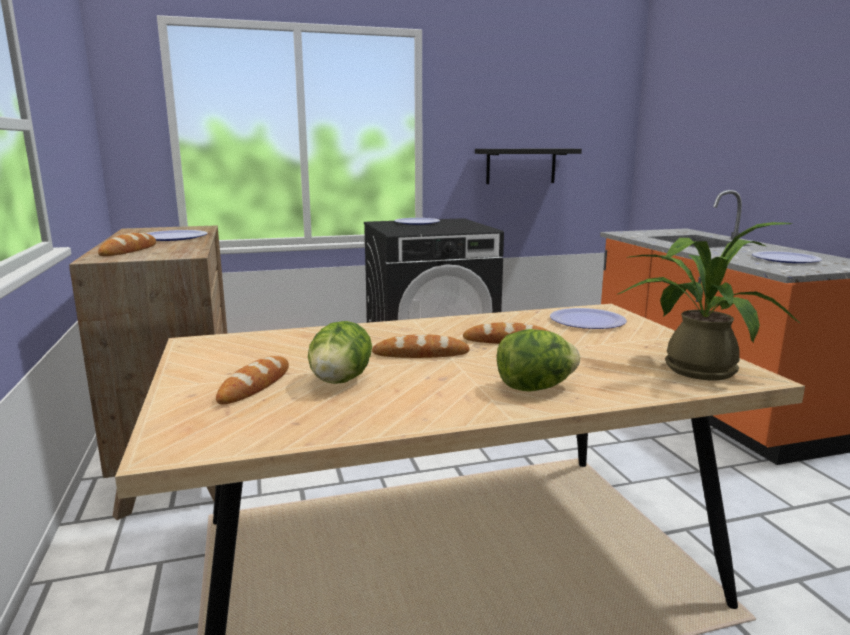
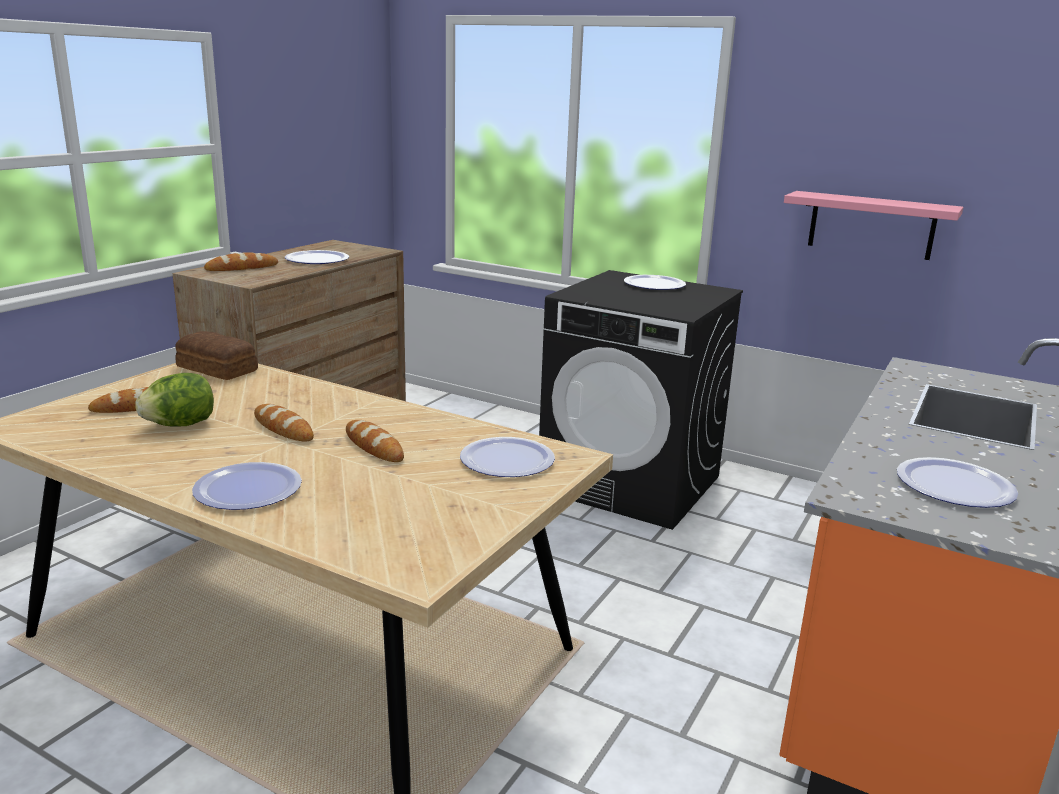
camera: 45 degrees right, 5 degrees up
(224, 344) = (217, 369): none -> bread
(521, 166) = (871, 225): black shelf -> pink shelf
(534, 388) = (248, 488): lettuce -> plate
(692, 367) = (409, 540): potted plant -> none

